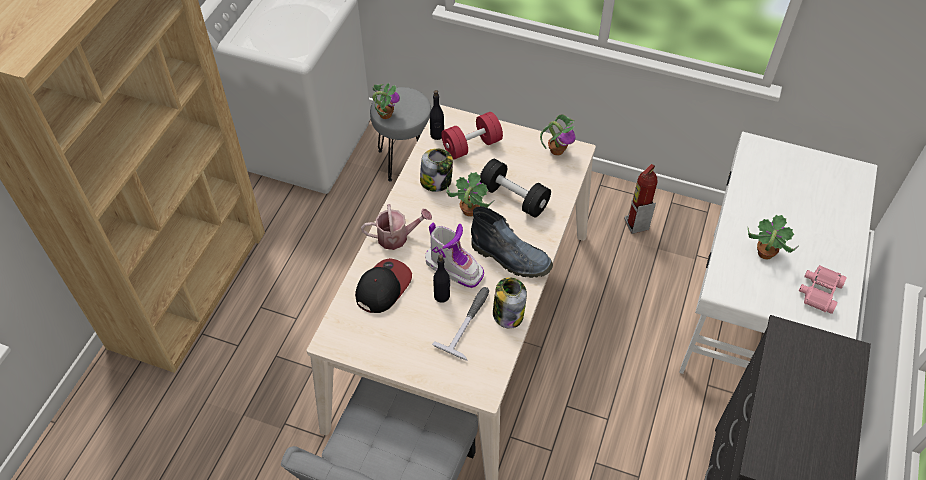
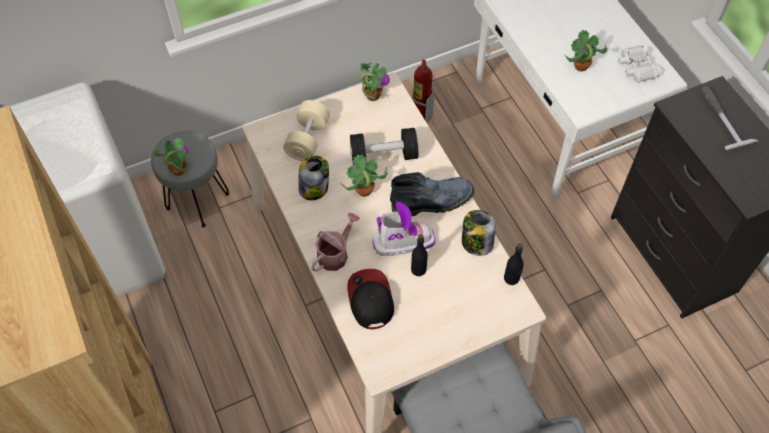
camera: 45 degrees left, 5 degrees up
(437, 135) = (271, 151): black bottle -> black bottle (511, 278)
(469, 322) = (458, 272): hammer -> hammer (721, 118)
(472, 145) = (307, 139): red dumbbell -> beige dumbbell
(819, 292) = (636, 68): pink binoculars -> white binoculars

